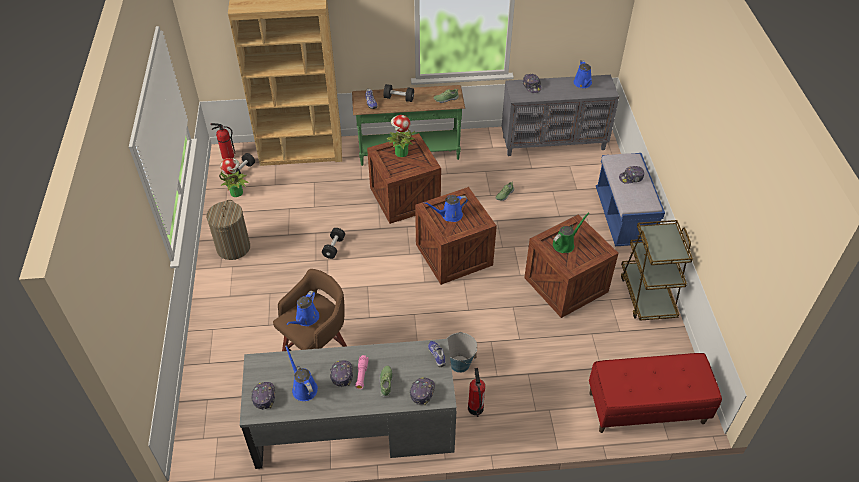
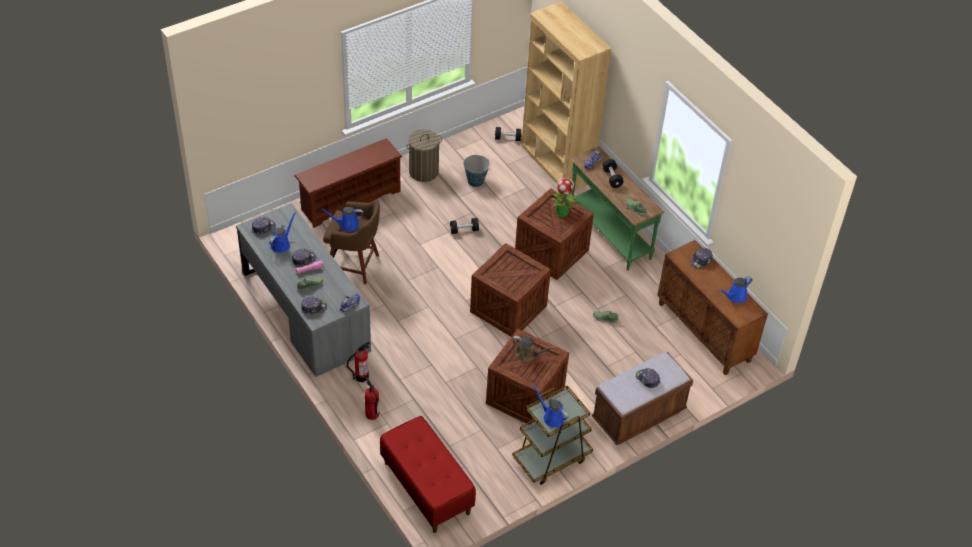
camera: 60 degrees right, 0 degrees up
(223, 322) = (350, 200): none -> brown shoe rack
(227, 156) = (517, 122): fire extinguisher -> fire extinguisher (371, 413)
(237, 192) = (481, 146): potted plant -> none
(449, 215) = (509, 269): blue watering can -> blue watering can (551, 417)
(459, 363) = (397, 352): bucket -> bucket (475, 181)
(554, 142) = (705, 332): grey cabinet -> brown cabinet
(565, 244) = (528, 354): green watering can -> brown watering can
(623, 218) = (638, 415): blue bench -> brown bench

